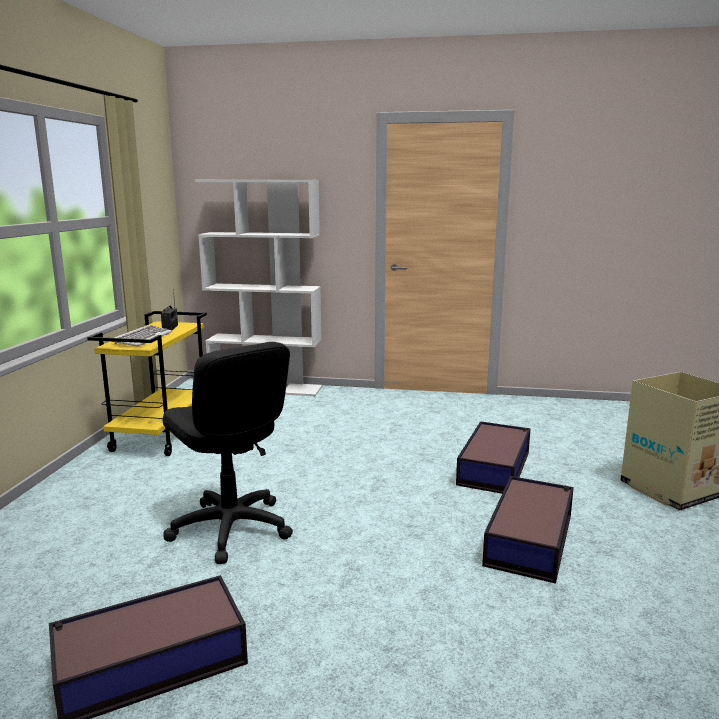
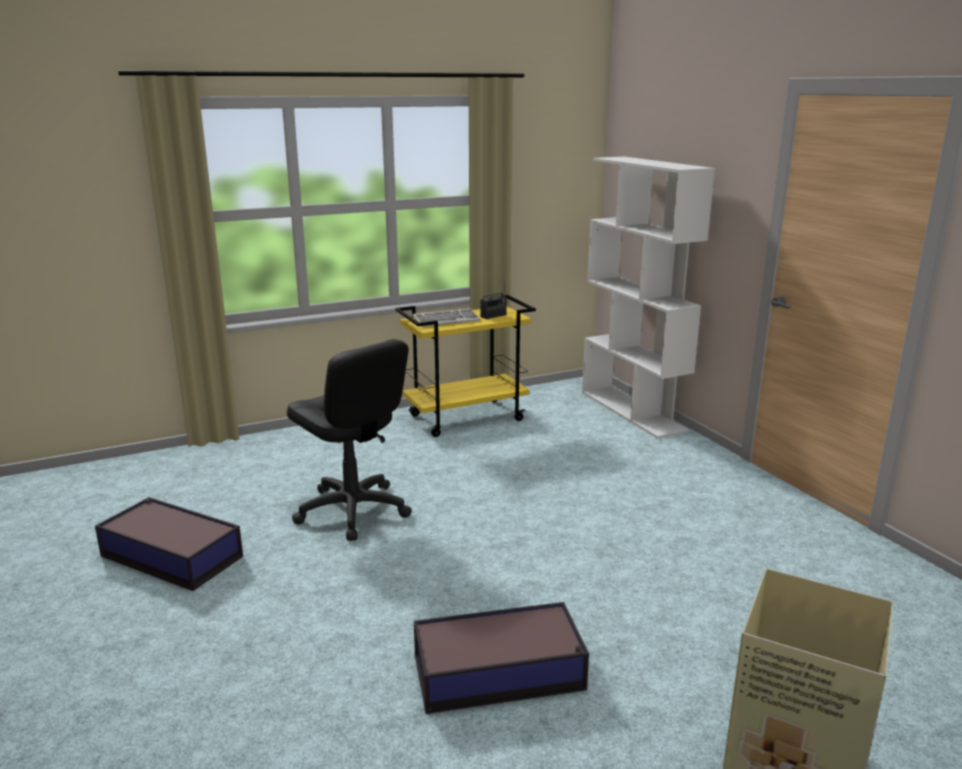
camera: 55 degrees right, 5 degrees up
(230, 529) = (352, 511): black office chair -> black office chair turned 60 degrees counterclockwise
(495, 467) = (644, 601): storage box -> none

